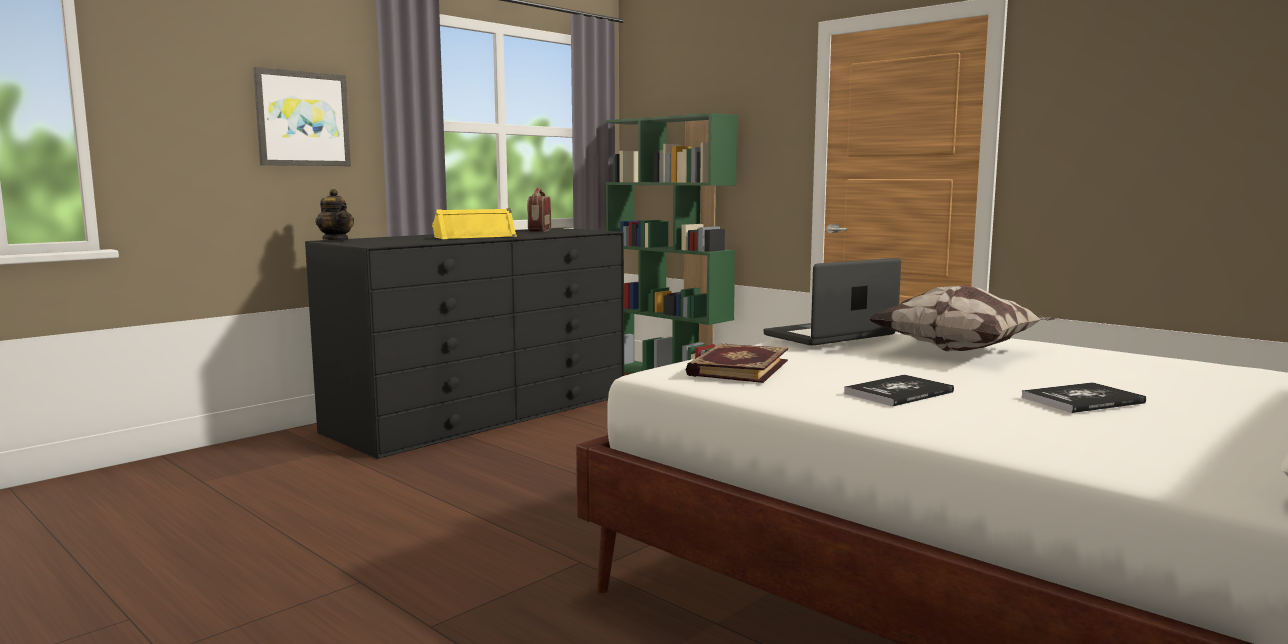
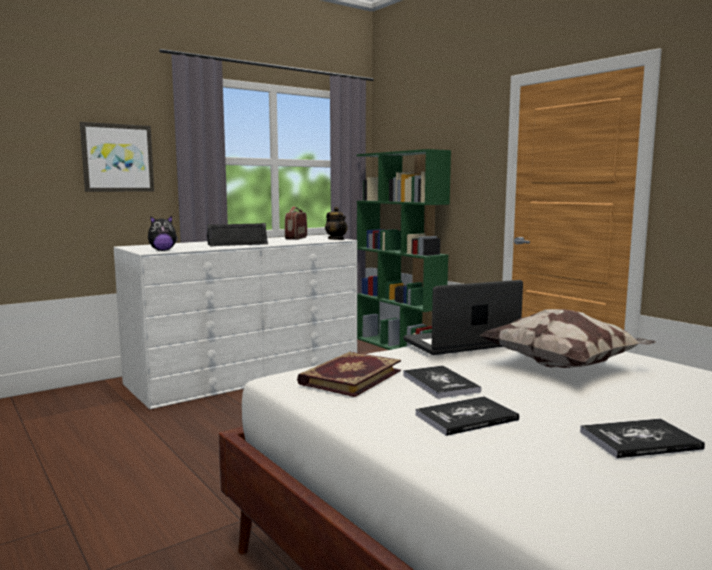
camera: 10 degrees right, 0 degrees up
(336, 240) = (135, 246): teapot -> teapot (336, 239)
(388, 243) = (163, 250): none -> plush toy
(474, 236) = (237, 244): yellow speaker -> black speaker
(483, 413) = (246, 373): black dresser -> white dresser
(842, 369) = (440, 383): none -> book

